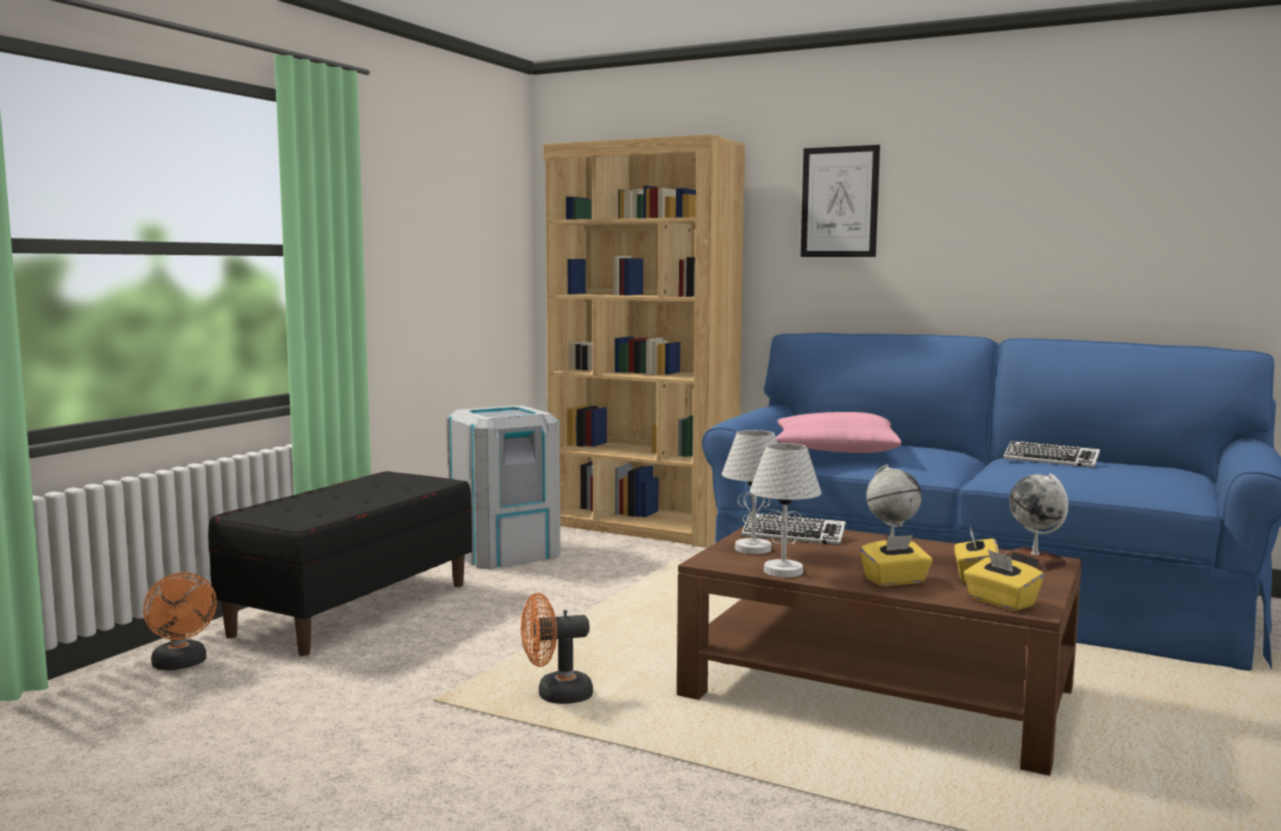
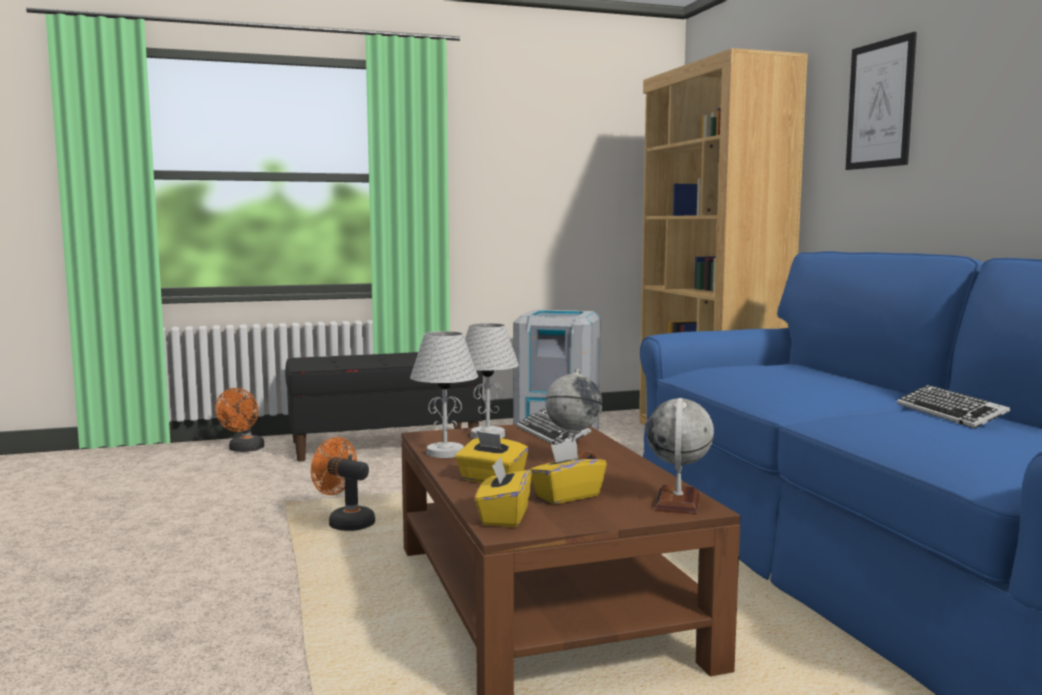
camera: 45 degrees right, 0 degrees up
(835, 449) = (749, 372): pink pillow -> none

